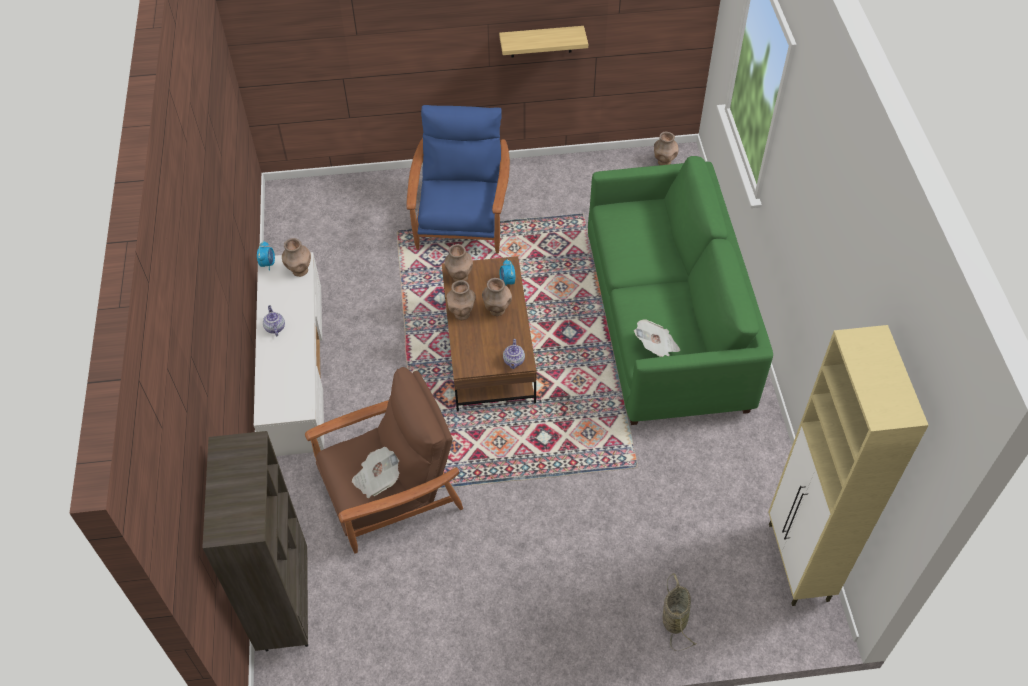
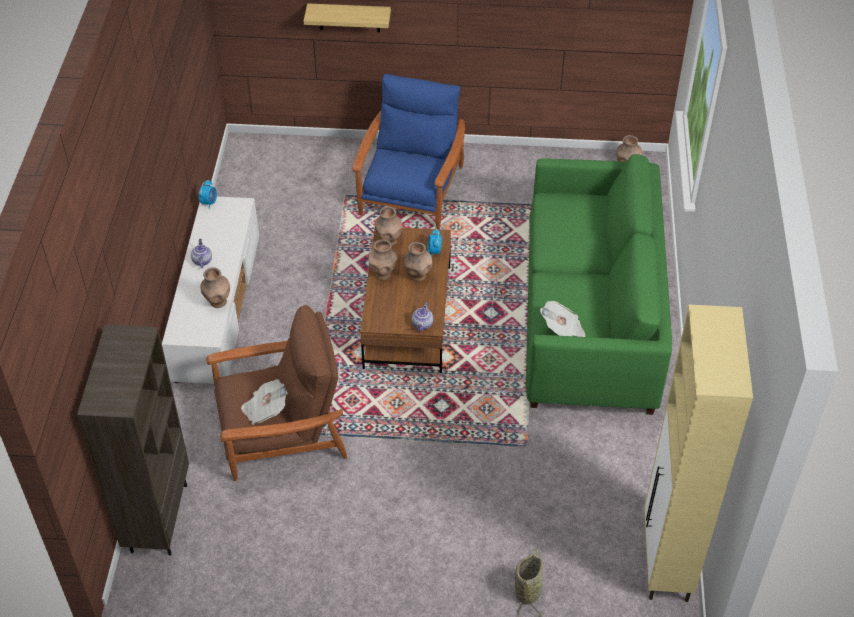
camera: 10 degrees right, 5 degrees down
(299, 271) = (237, 213): brown vase -> brown vase (218, 302)
(541, 41) = (509, 27): shelf -> shelf (349, 17)

